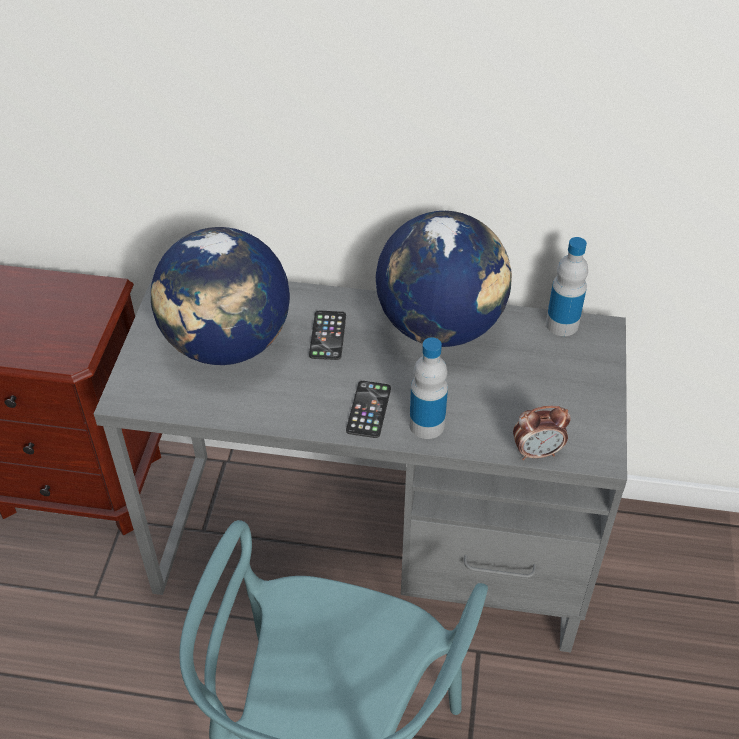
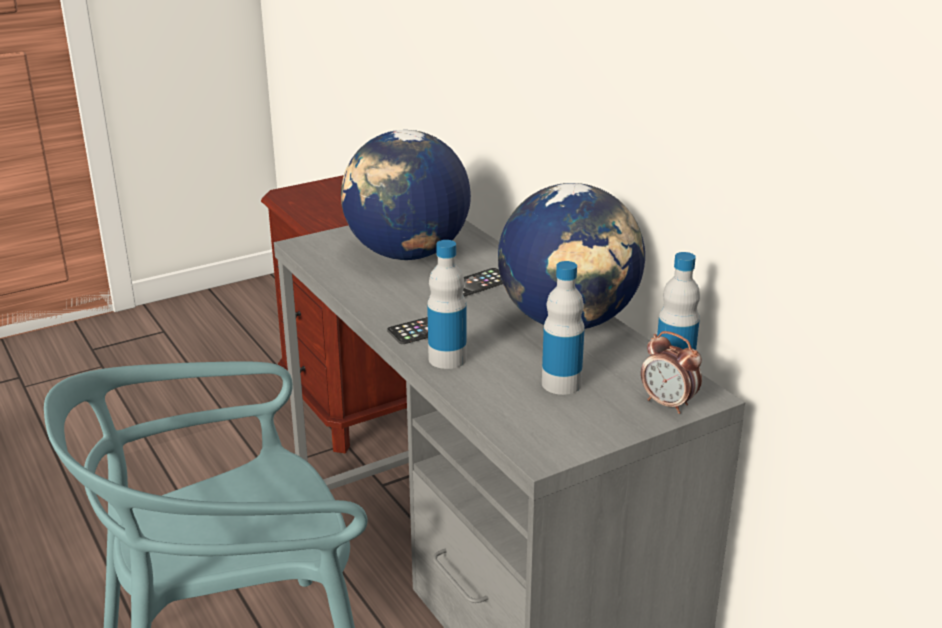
camera: 50 degrees right, 20 degrees down
(522, 387) = (561, 384): none -> bottle
(537, 452) = (494, 420): alarm clock -> alarm clock (668, 404)

